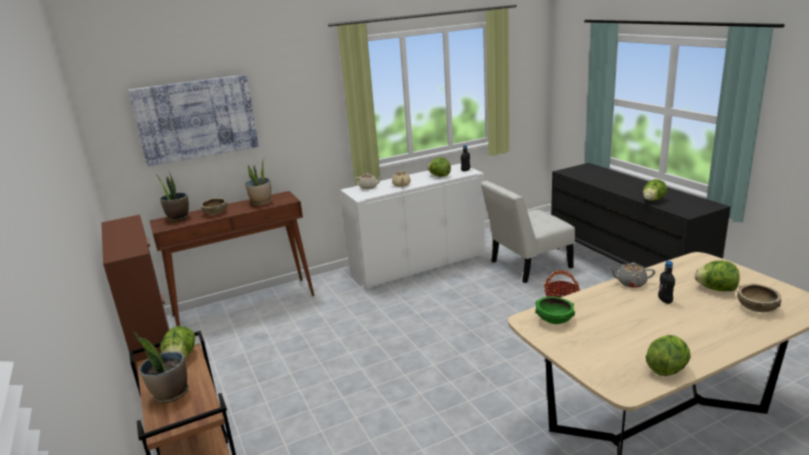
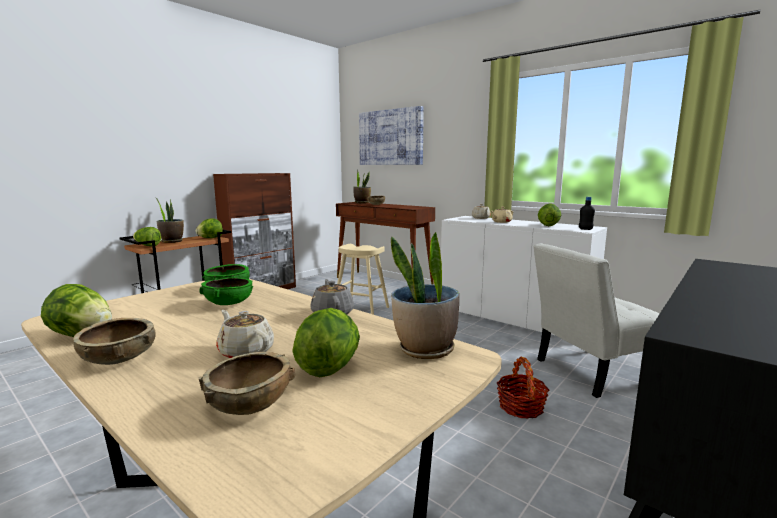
camera: 65 degrees right, 10 degrees down
(261, 202) = (403, 206): potted plant -> potted plant (425, 350)
(327, 334) = (361, 310): none -> beige stool
(527, 266) = (591, 372): white chair -> white chair turned 60 degrees counterclockwise
(599, 318) = (228, 303): none -> green bowl
(652, 200) = (697, 309): lettuce -> lettuce (147, 246)
(665, 300) = (277, 332): black bottle -> none
(696, 310) = (246, 352): none -> beige teapot
(708, 348) = (119, 358): none -> brown bowl

